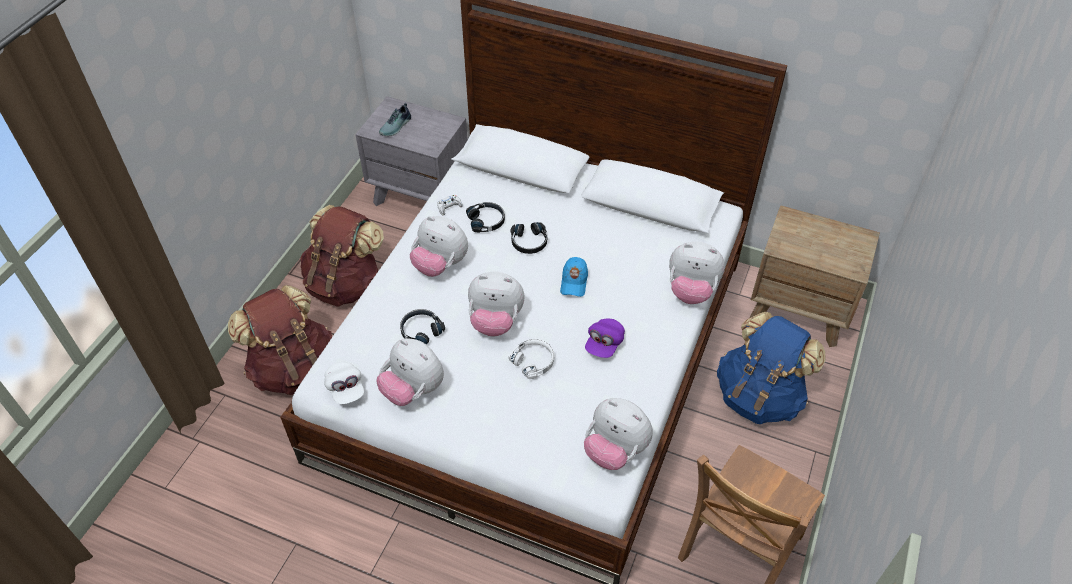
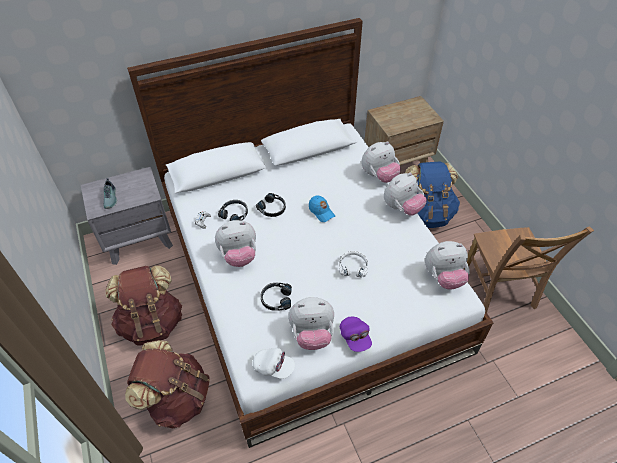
camera: 45 degrees left, 0 degrees up
(495, 321) = (308, 262): plush toy -> plush toy (402, 208)
(604, 344) = (374, 231): purple cap -> purple cap (355, 338)

